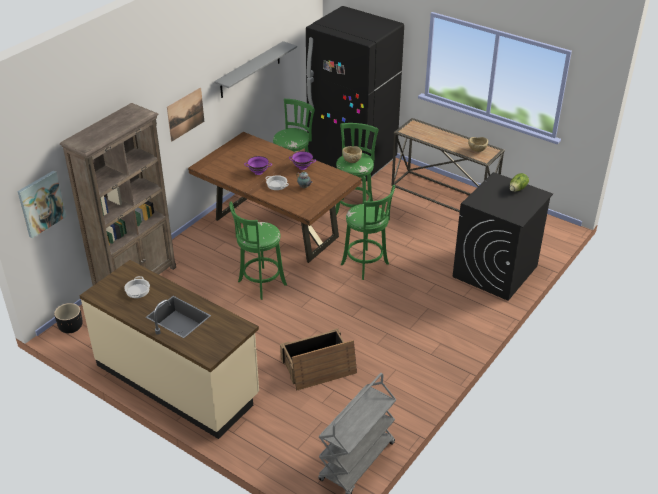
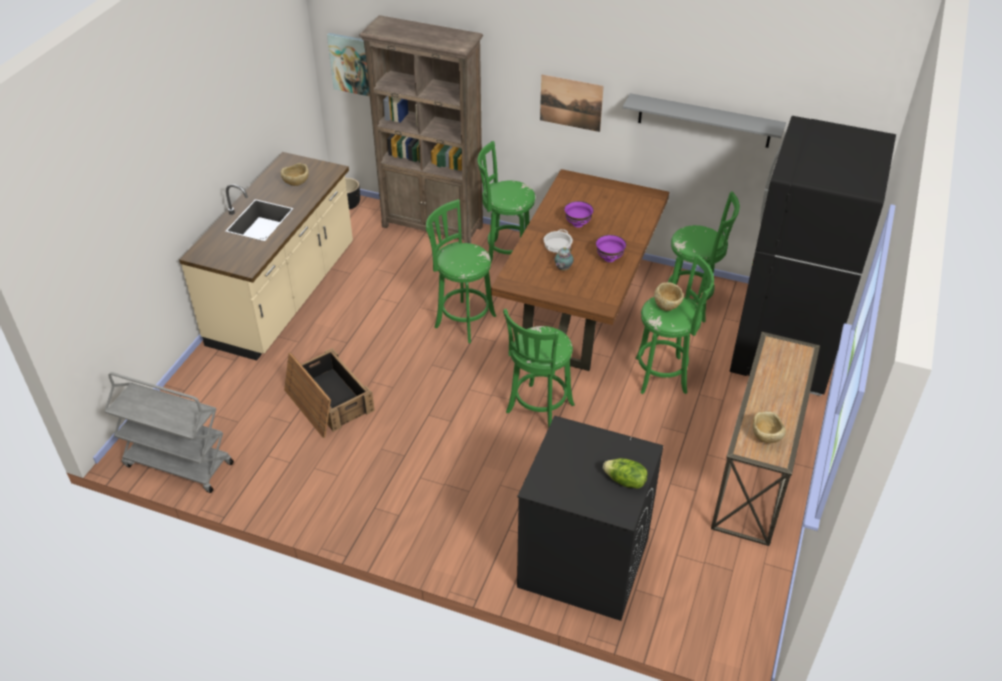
camera: 75 degrees right, 5 degrees up
(138, 291) = (296, 184): cooking pot -> beige bowl
(197, 250) = (506, 255): none -> green stool

